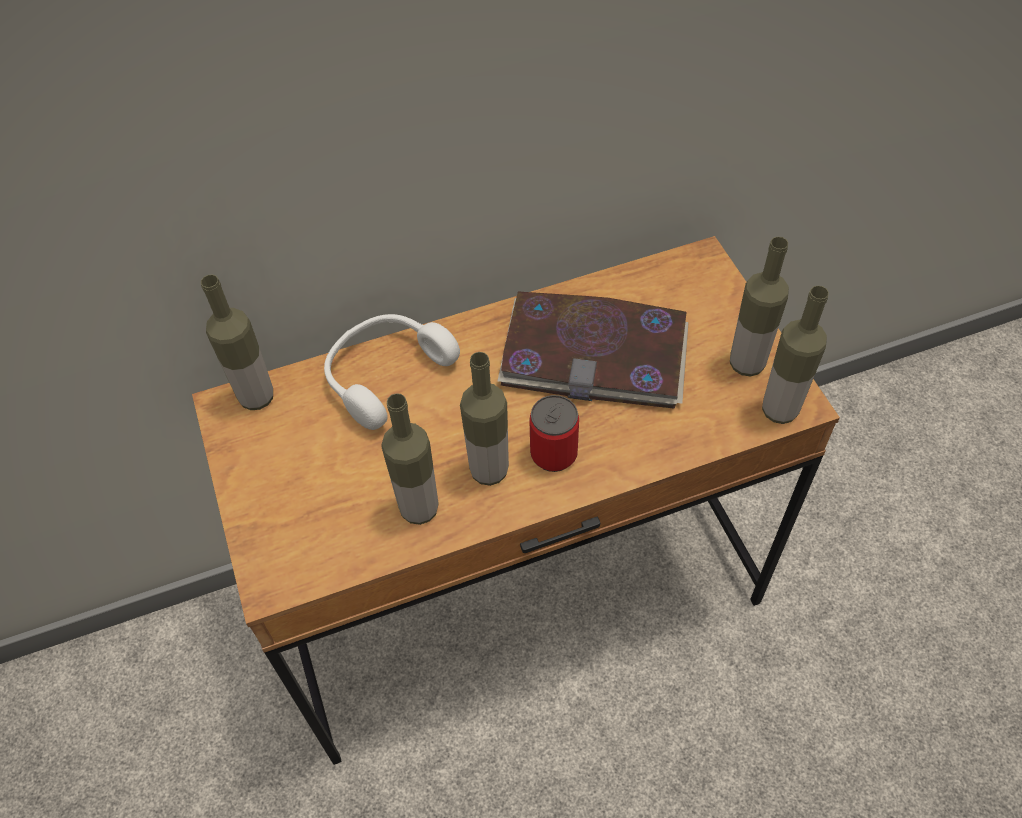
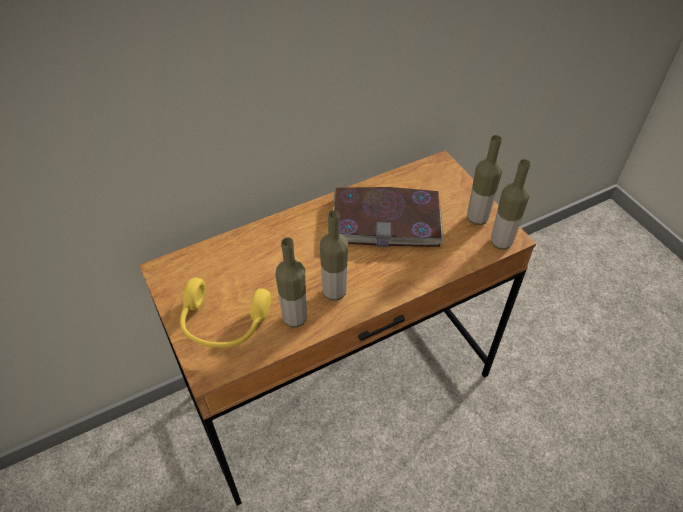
camera: 10 degrees left, 5 degrees down
(256, 397) = (181, 263): bottle -> none
(306, 506) = (223, 324): none -> yellow headphones
(385, 374) = (260, 242): white headphones -> none
(553, 454) = (372, 279): can -> none

